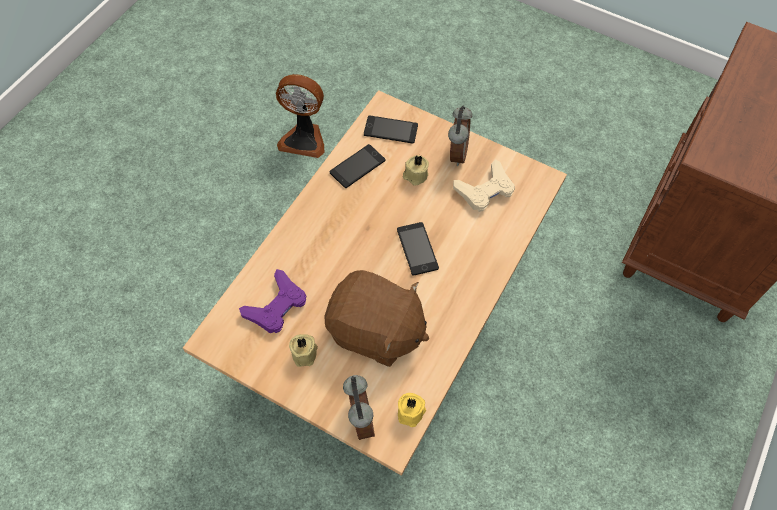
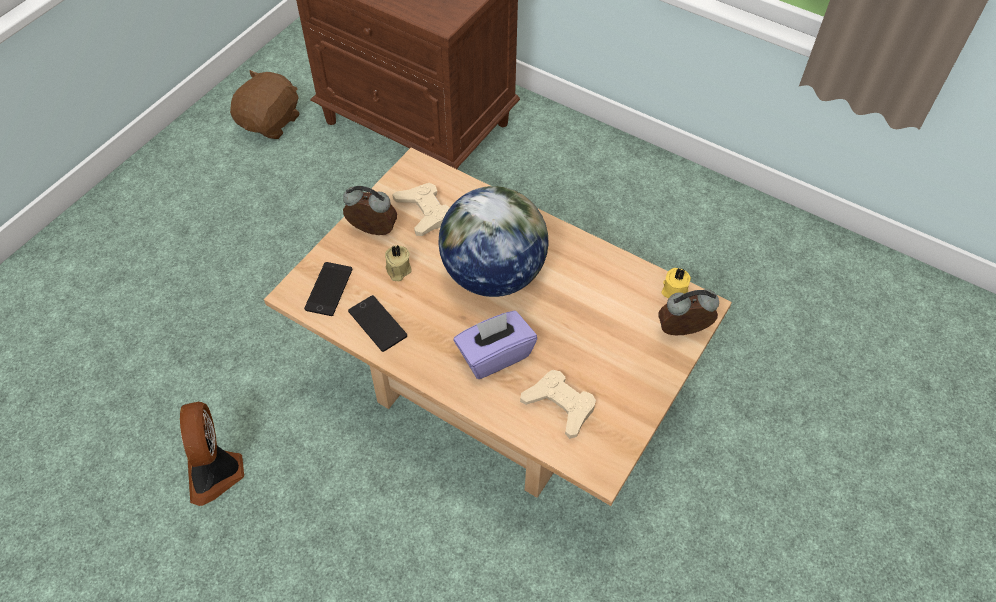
camera: 85 degrees left, 5 degrees down
(276, 306) = (560, 405): purple game controller -> beige game controller
(304, 139) = (216, 472): fan -> fan turned 150 degrees clockwise
(305, 354) = (616, 378): beige candle -> none
(328, 253) = (494, 355): none -> purple tissue box
(375, 332) = (590, 315): brown plush toy -> brown plush toy (271, 122)
(417, 249) = (492, 274): phone -> globe

